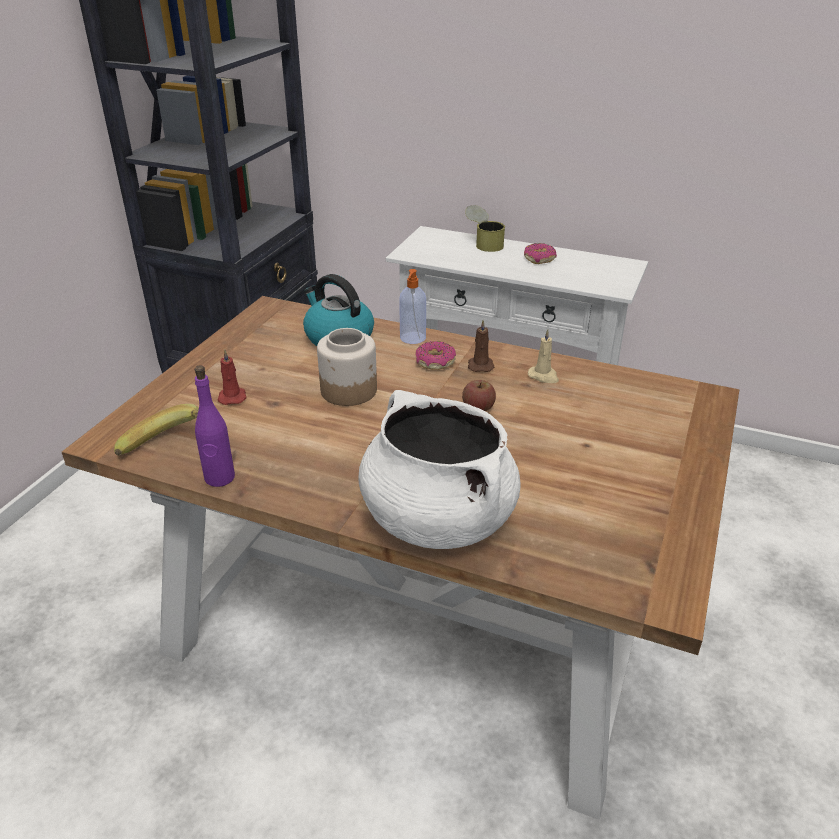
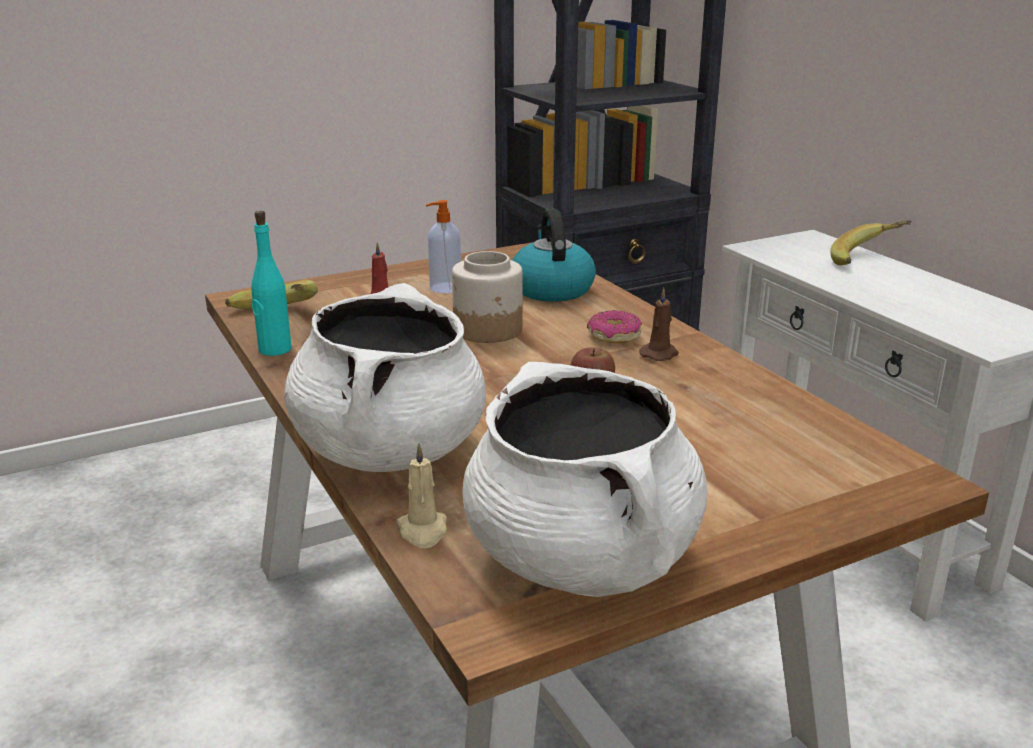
camera: 40 degrees right, 10 degrees down
(219, 478) = (274, 349): purple bottle -> turquoise bottle
(412, 338) = (625, 311): soap dispenser -> soap dispenser (444, 288)
(484, 243) = (867, 261): can -> banana
(539, 259) = (920, 291): donut -> none
(544, 376) = (718, 386): beige candle -> beige candle (423, 531)
(645, 532) = (582, 559): none -> white cooking pot

